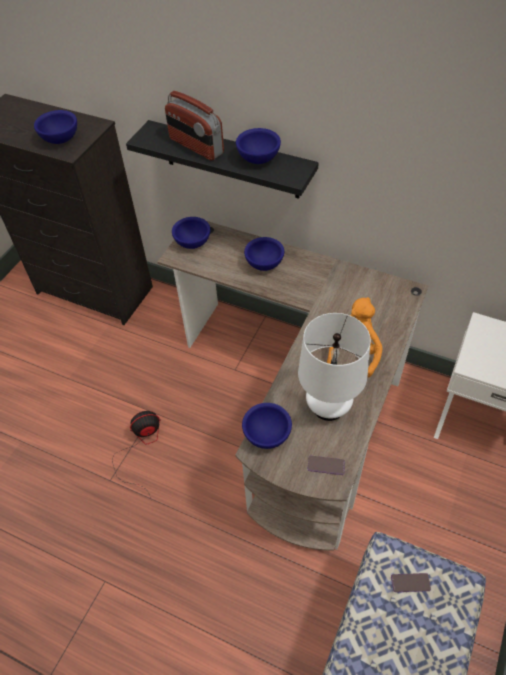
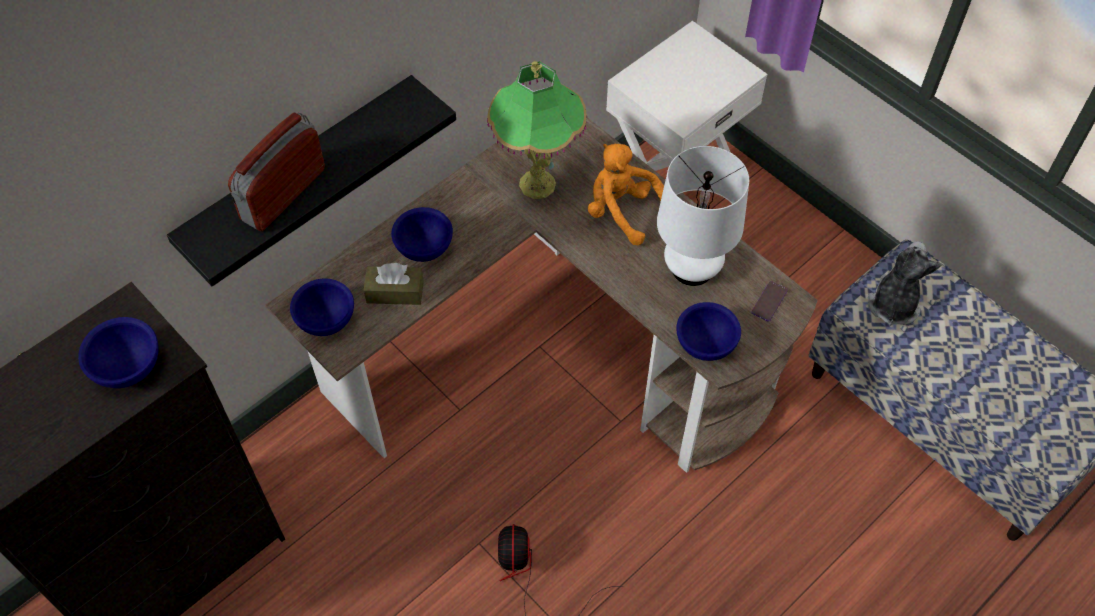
camera: 70 degrees left, 5 degrees up
(196, 146) = (282, 194): radio -> radio turned 150 degrees clockwise
(226, 263) = (395, 292): none -> brown tissue box
(258, 158) = (361, 133): blue bowl -> none
(346, 299) = (538, 184): none -> table lamp
(410, 583) = (893, 304): phone -> plush toy

